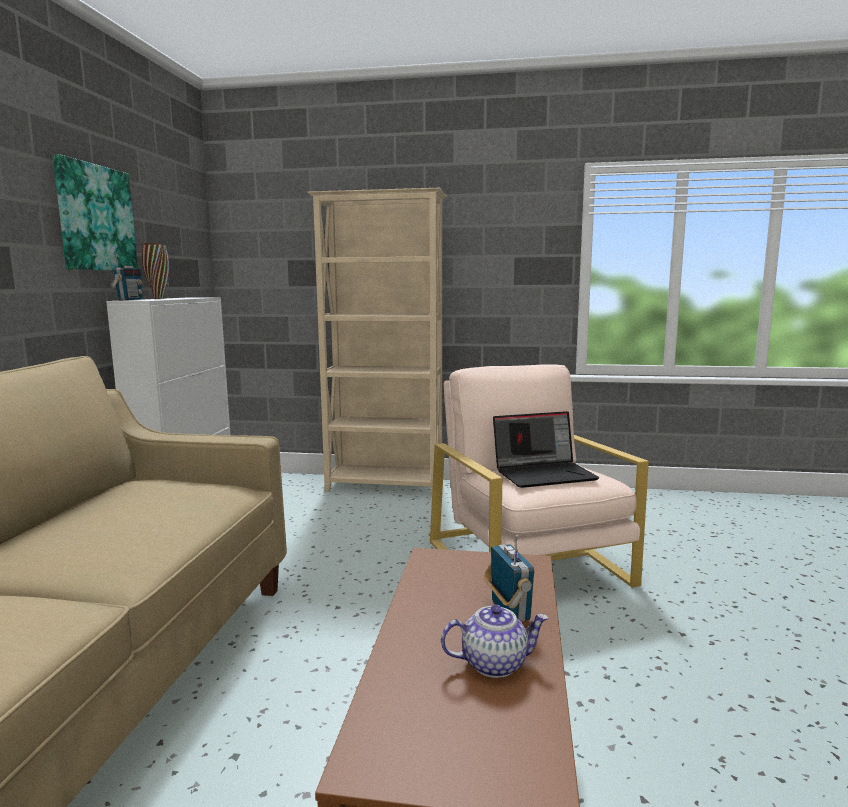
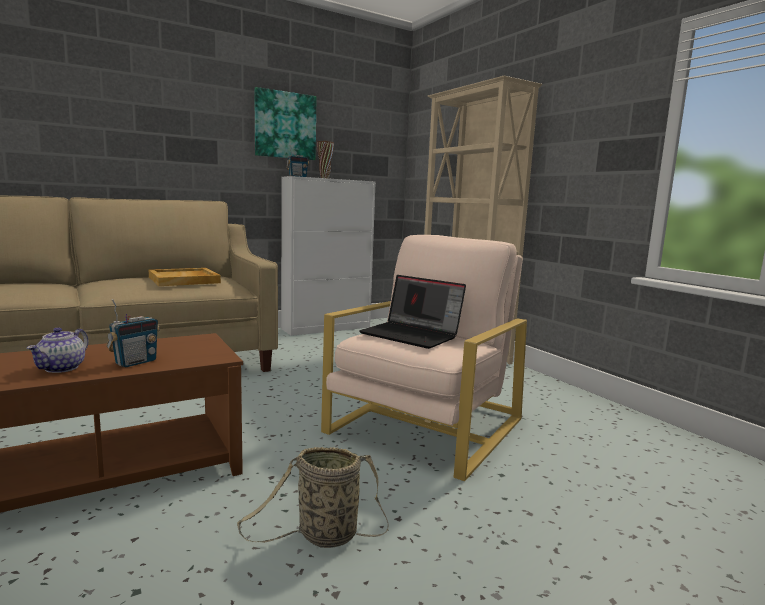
camera: 50 degrees right, 0 degrees up
(156, 502) = (184, 280): none -> beige tray
(494, 663) = (61, 368): teapot -> teapot turned 60 degrees clockwise
(693, 678) = (323, 536): none -> basket

